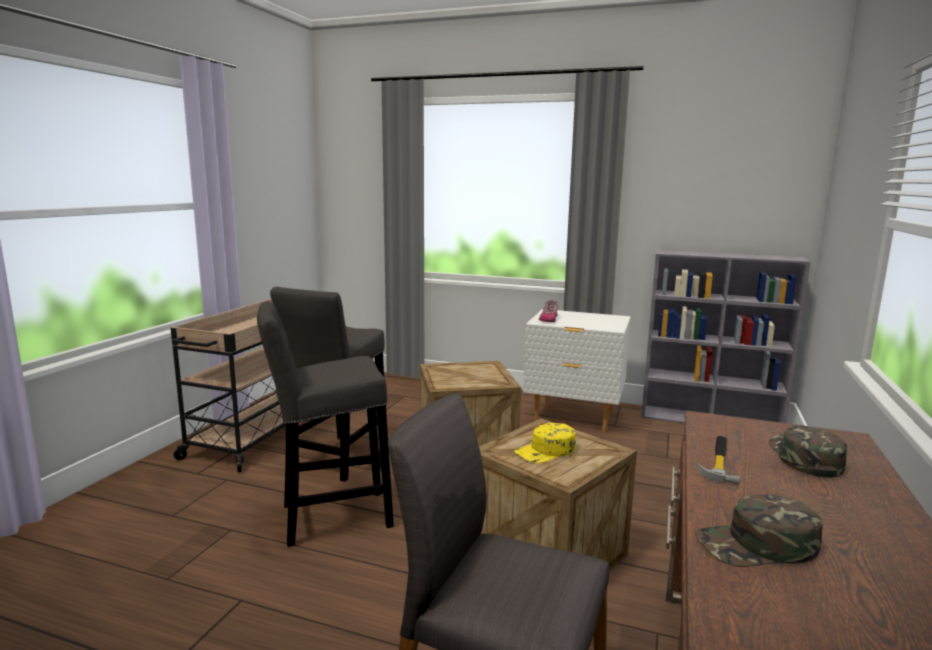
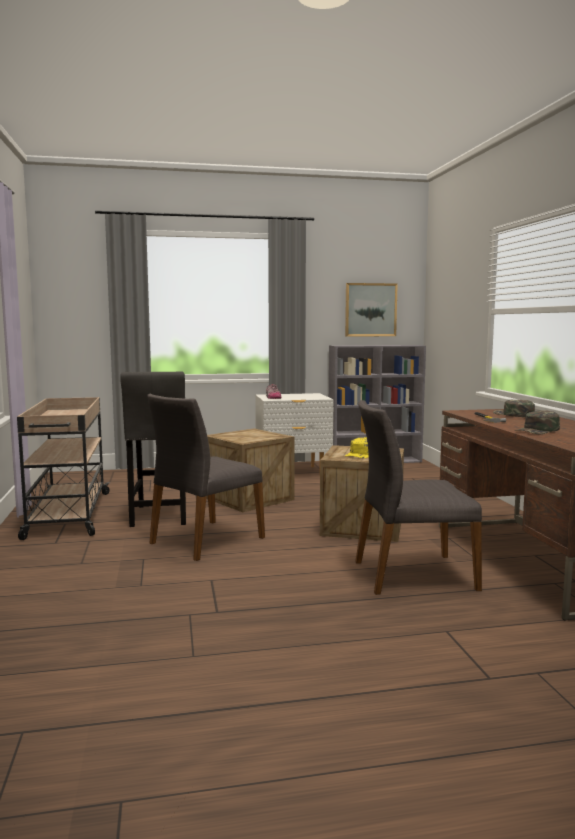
camera: 30 degrees left, 5 degrees down
(329, 517) = (205, 540): grey stool -> grey chair
(728, 201) = (370, 310): none -> picture

